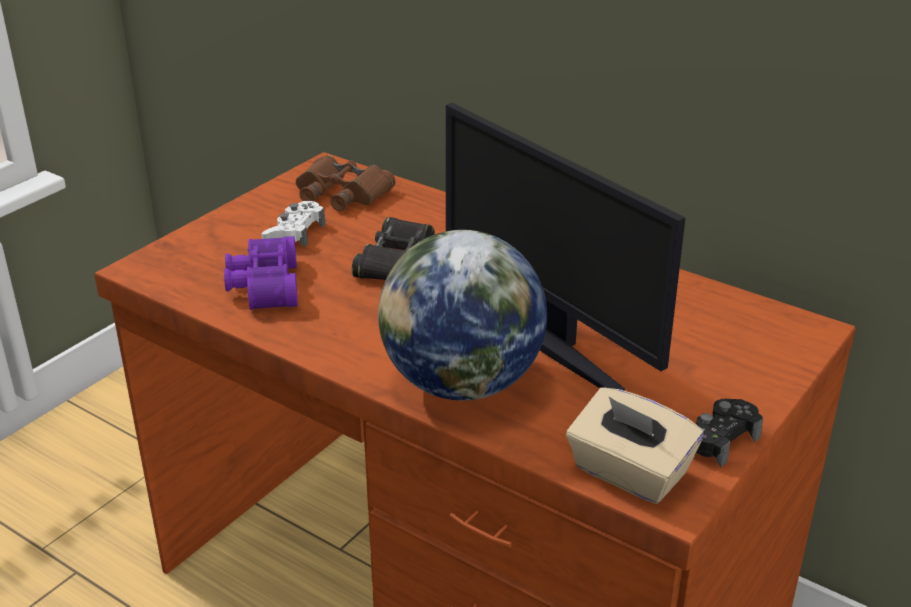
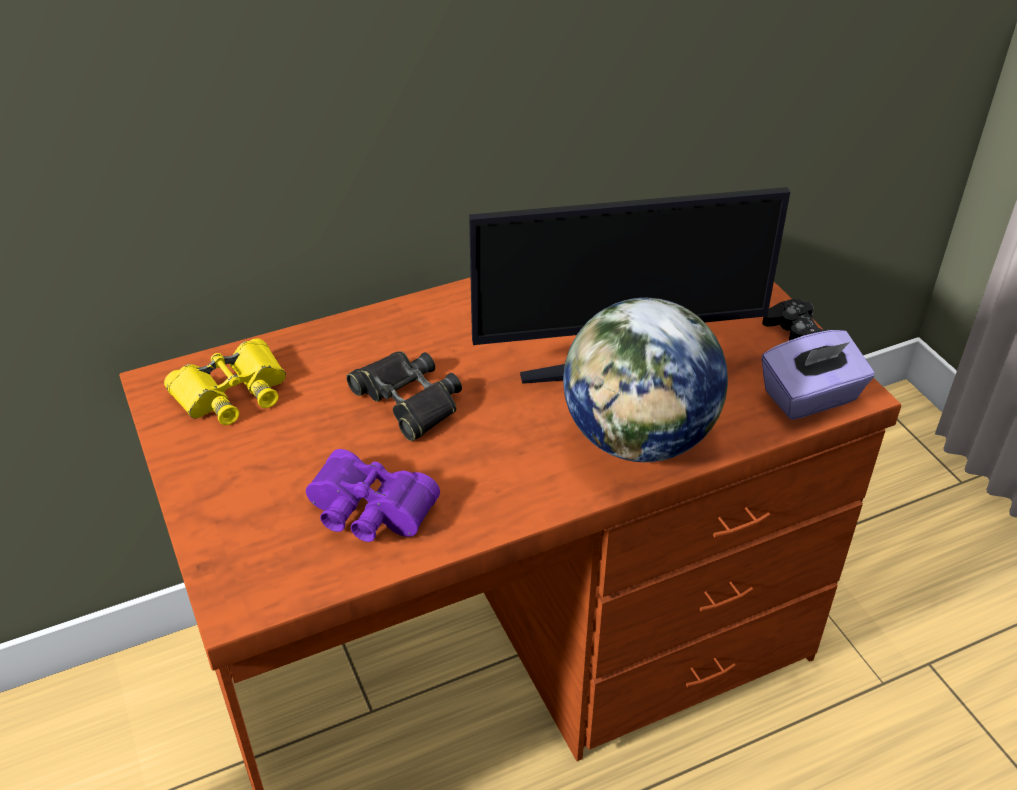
camera: 60 degrees left, 10 degrees up
(294, 232) = (280, 454): white game controller -> none
(342, 193) = (232, 392): brown binoculars -> yellow binoculars
(629, 473) = (811, 398): beige tissue box -> purple tissue box

